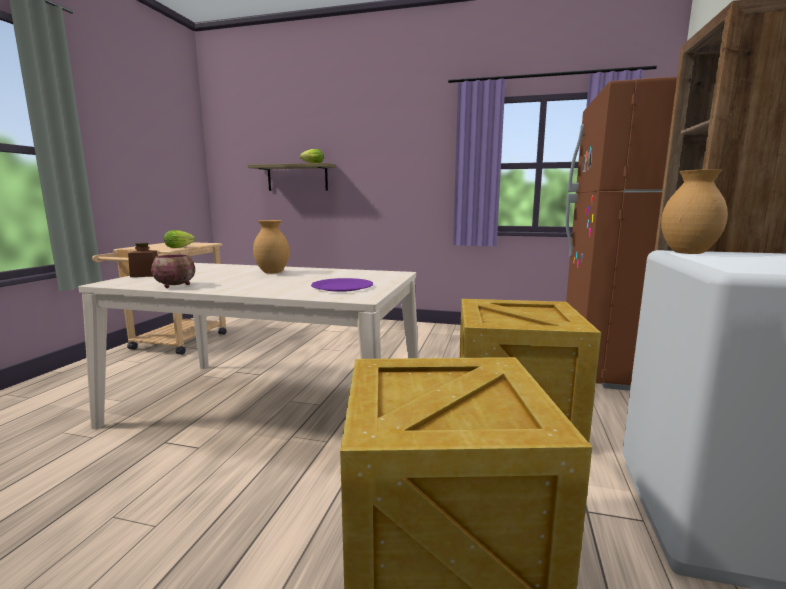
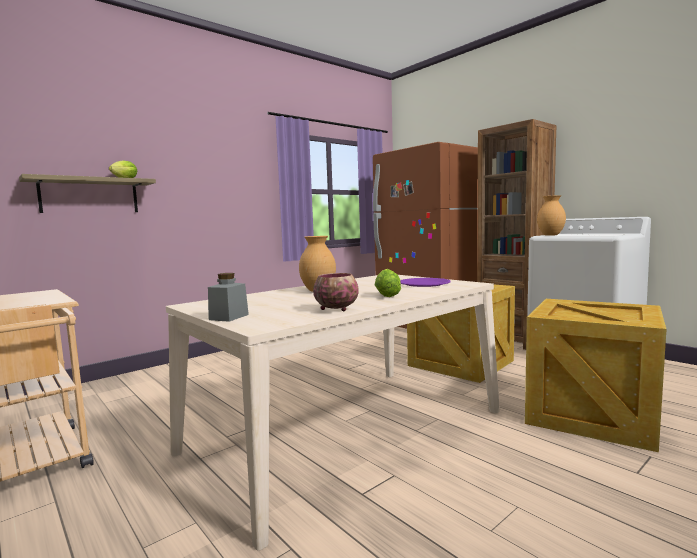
camera: 55 degrees left, 5 degrees down
(145, 275) = (229, 317): brown jar -> grey jar
(180, 247) = (53, 298): lettuce -> lettuce (387, 295)

